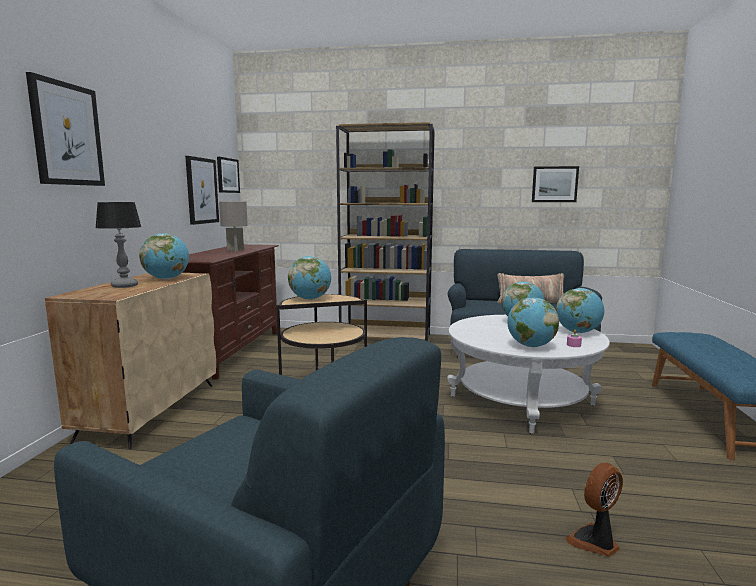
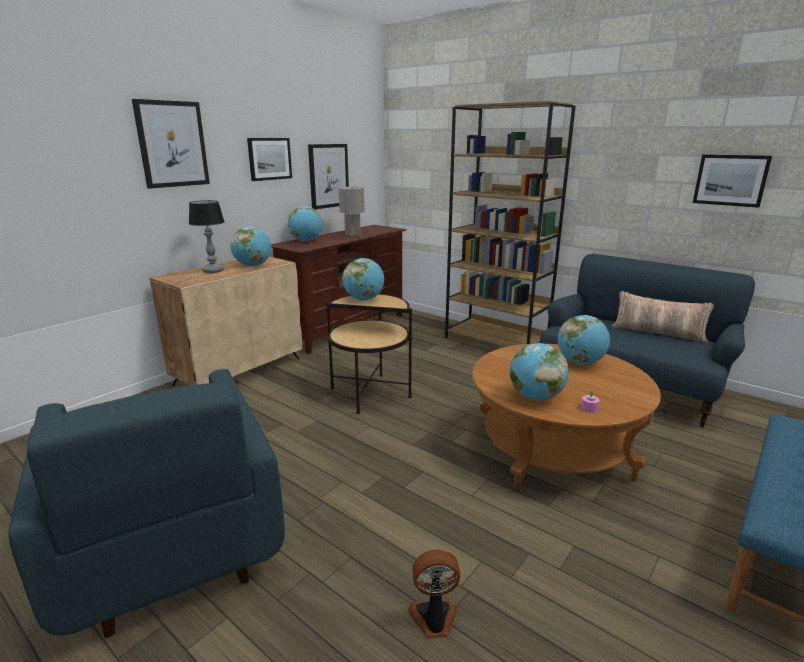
camera: 30 degrees right, 10 degrees up
(227, 175) = (366, 156): picture -> picture (269, 159)
(521, 400) = (553, 449): white coffee table -> brown coffee table
(578, 332) = (627, 392): globe -> globe (306, 241)

